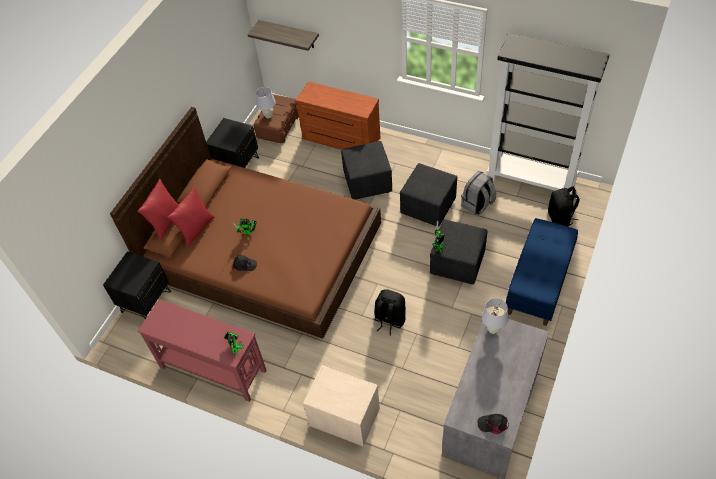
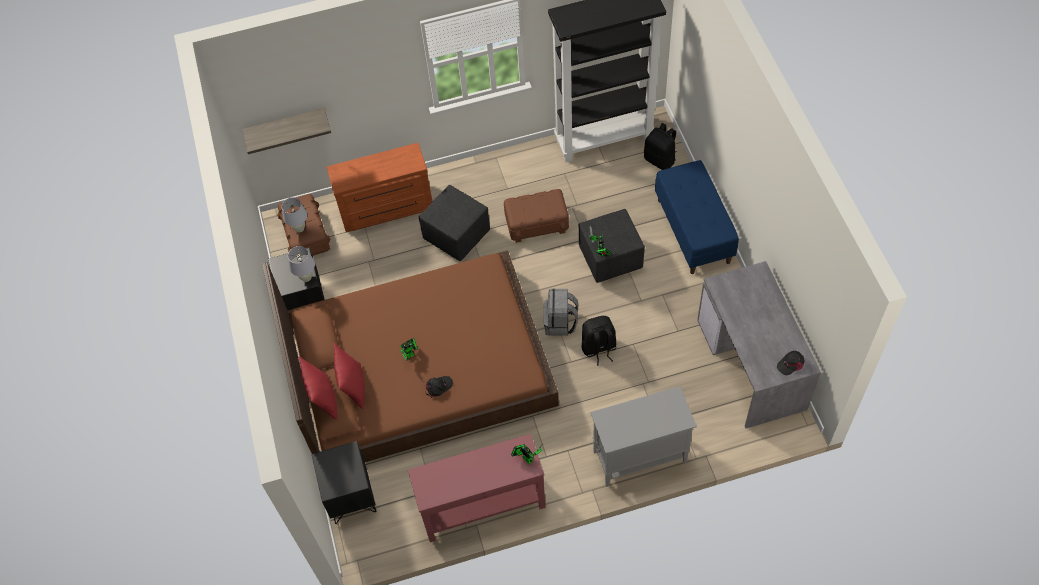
camera: 40 degrees left, 5 degrees up
(344, 416) = (638, 457): beige nightstand -> grey cabinet
(428, 207) = (536, 222): black ottoman -> brown storage box
(477, 204) = (578, 192): grey backpack -> grey backpack (560, 323)
(492, 329) = (722, 289): white table lamp -> white table lamp (306, 278)

